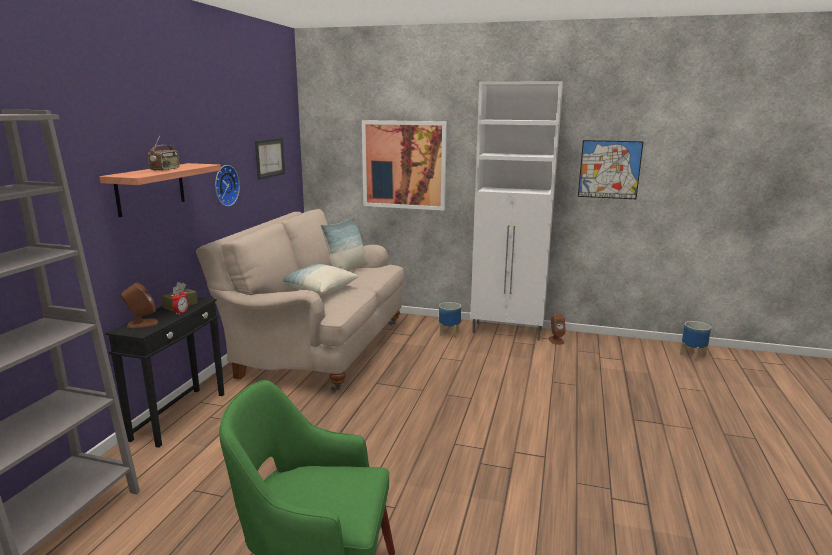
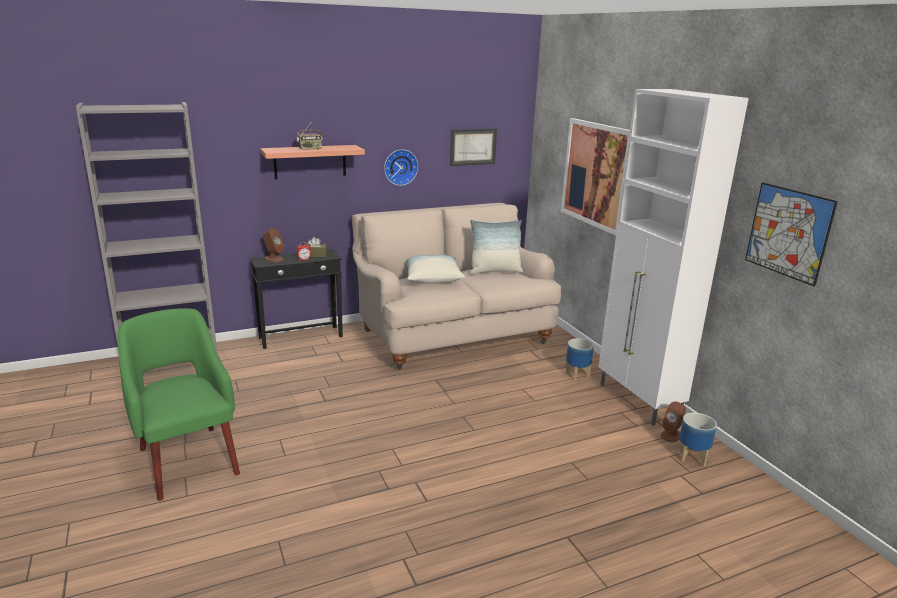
camera: 50 degrees right, 5 degrees up
(693, 355) = (818, 548): planter -> planter (692, 457)

